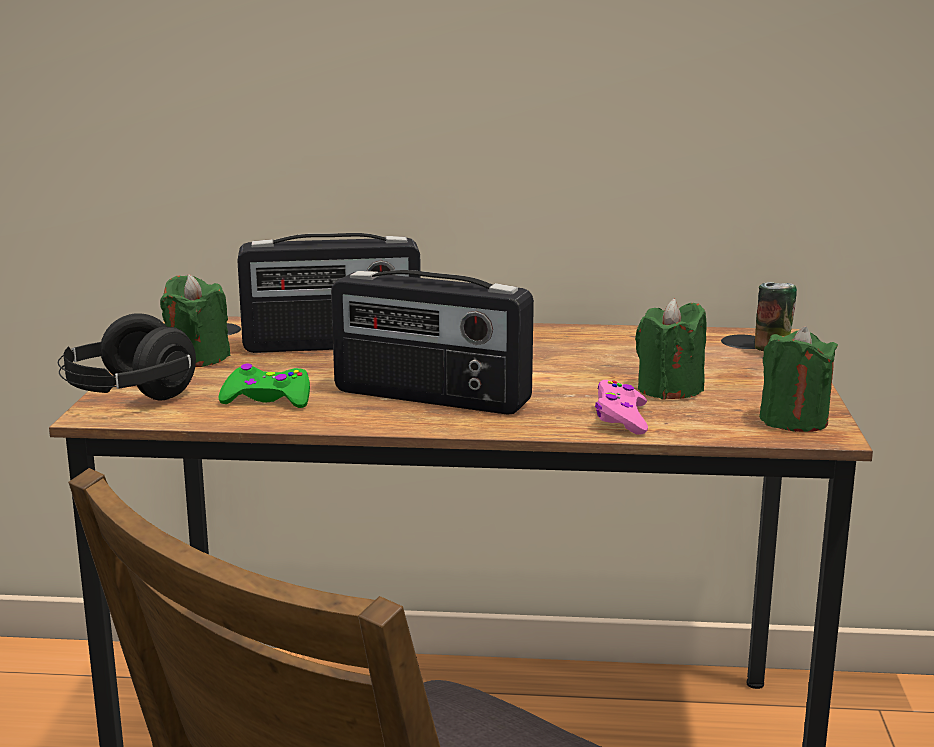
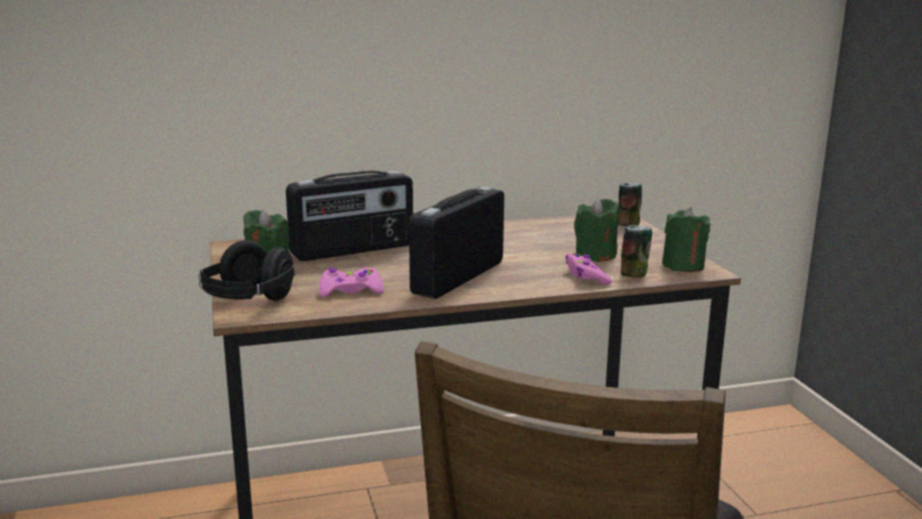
camera: 20 degrees left, 0 degrees up
(267, 399) = (350, 291): green game controller -> pink game controller
(430, 398) = (457, 277): radio -> radio turned 120 degrees clockwise
(698, 425) = (634, 275): none -> can

